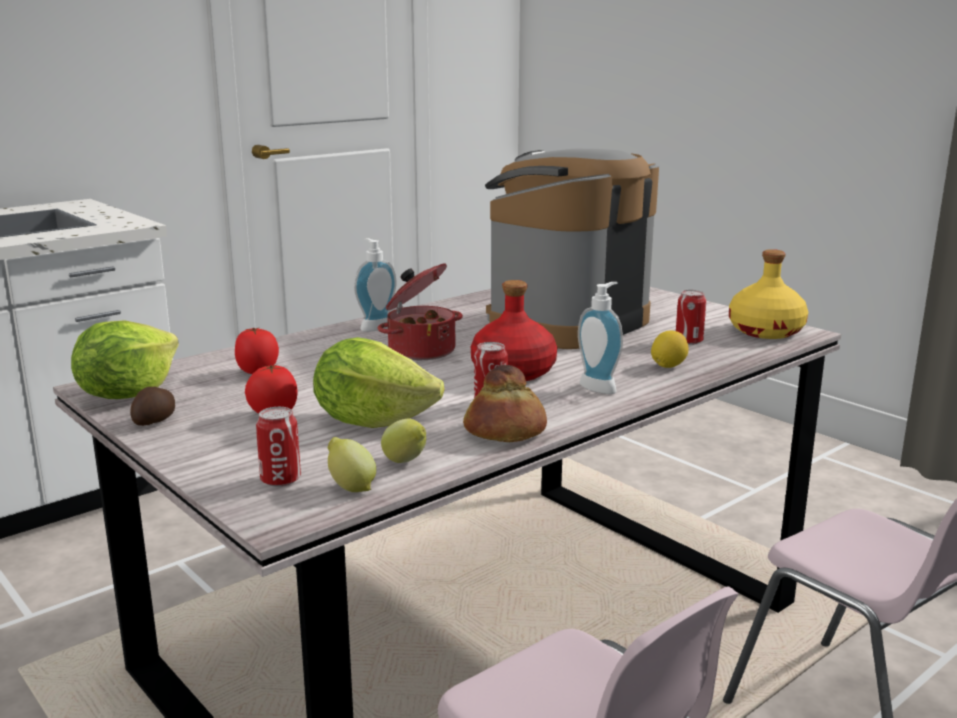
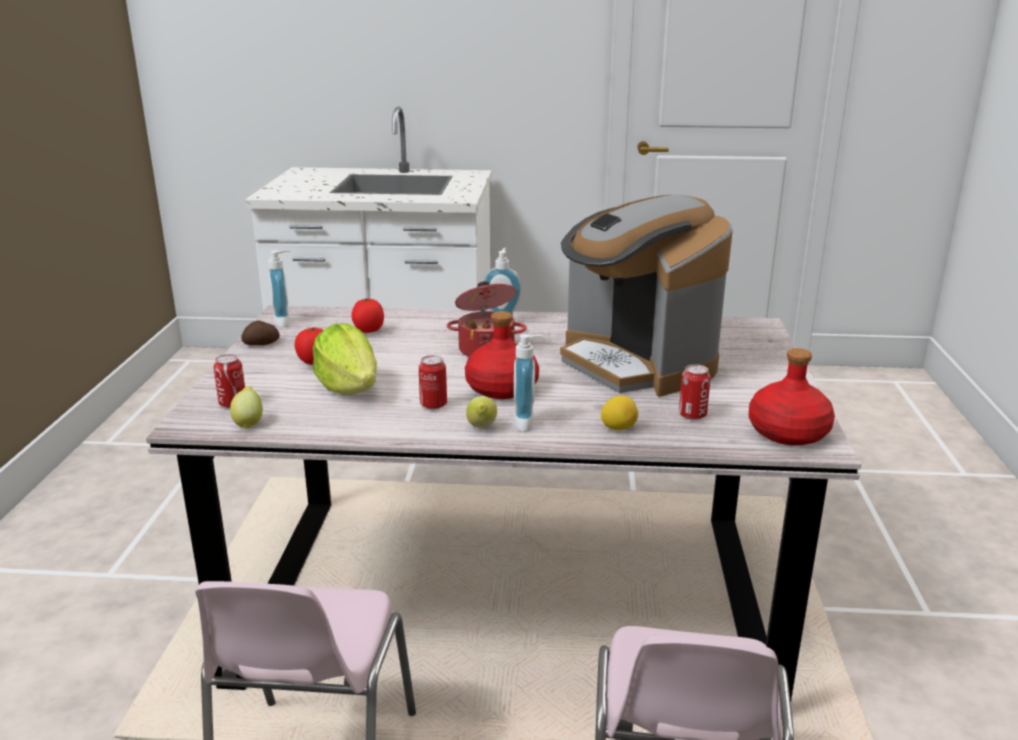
camera: 45 degrees right, 5 degrees up
(128, 394) = (285, 322): lettuce -> soap dispenser
(406, 462) = (303, 421): lemon -> lemon (481, 428)
(505, 431) = (394, 427): bread -> none
(565, 323) = (636, 364): coffee machine -> coffee machine turned 120 degrees counterclockwise
(766, 331) = (788, 433): yellow bottle -> red bottle

